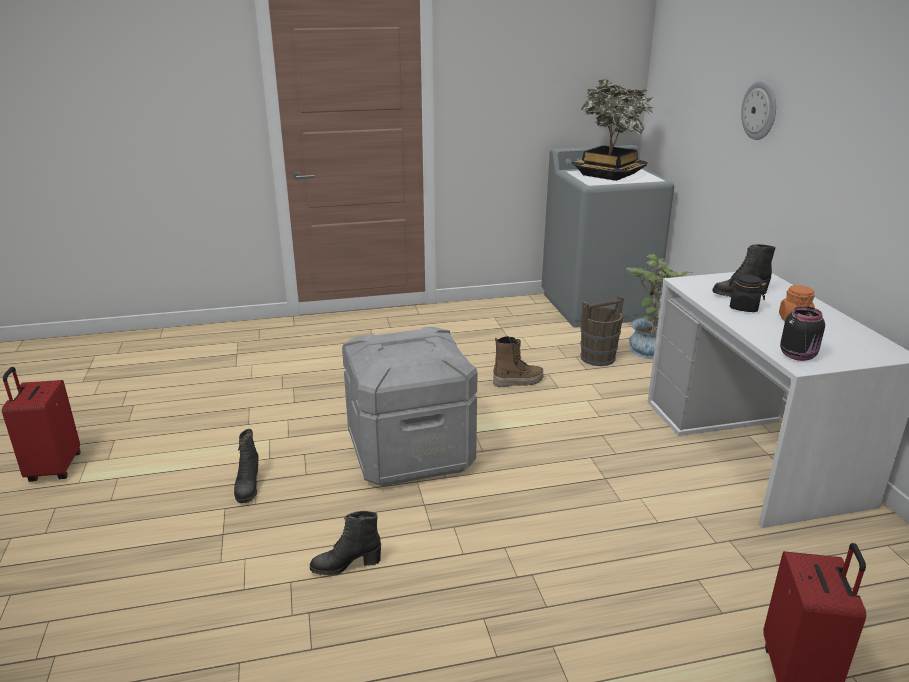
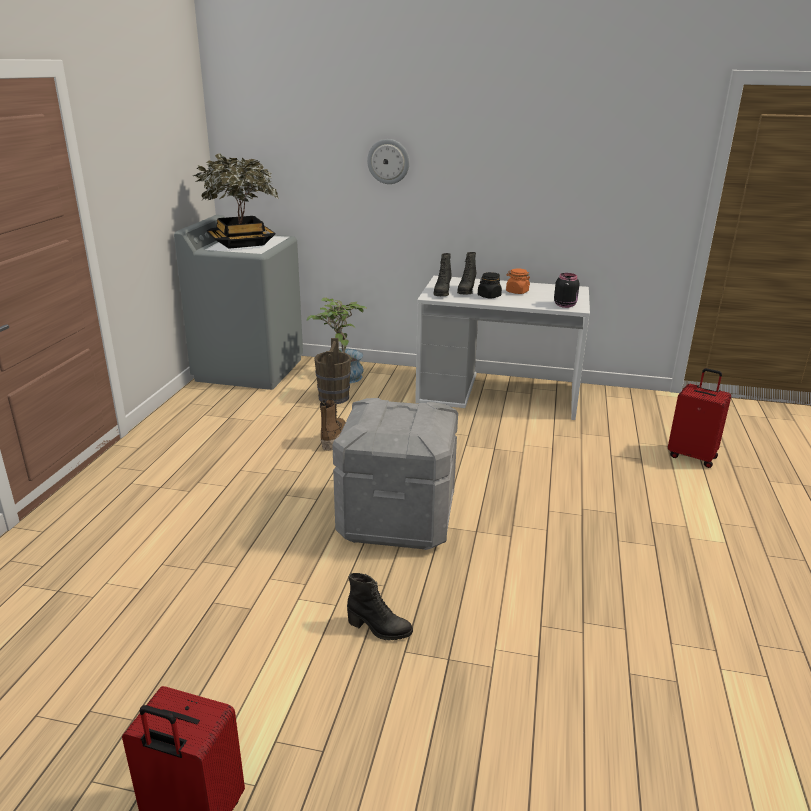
camera: 65 degrees left, 0 degrees up
(346, 565) = (533, 589): black boot -> black boot (442, 293)

